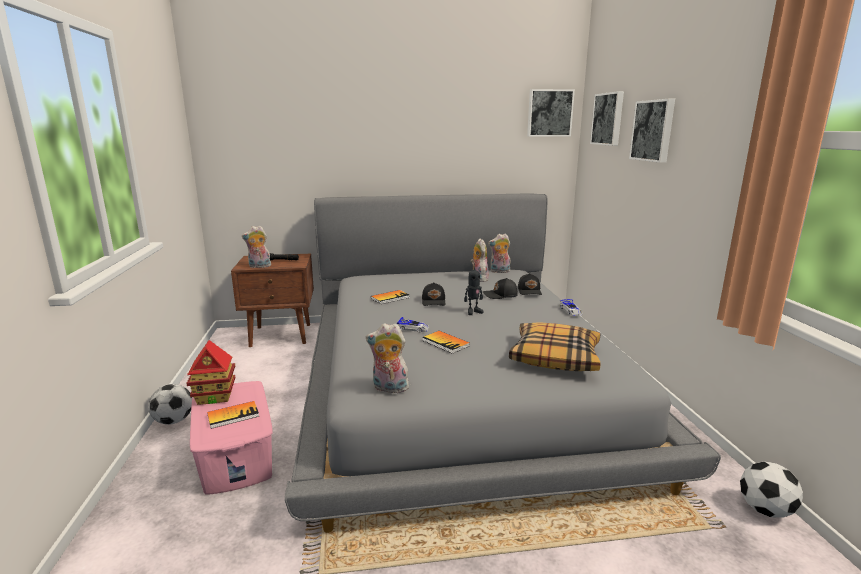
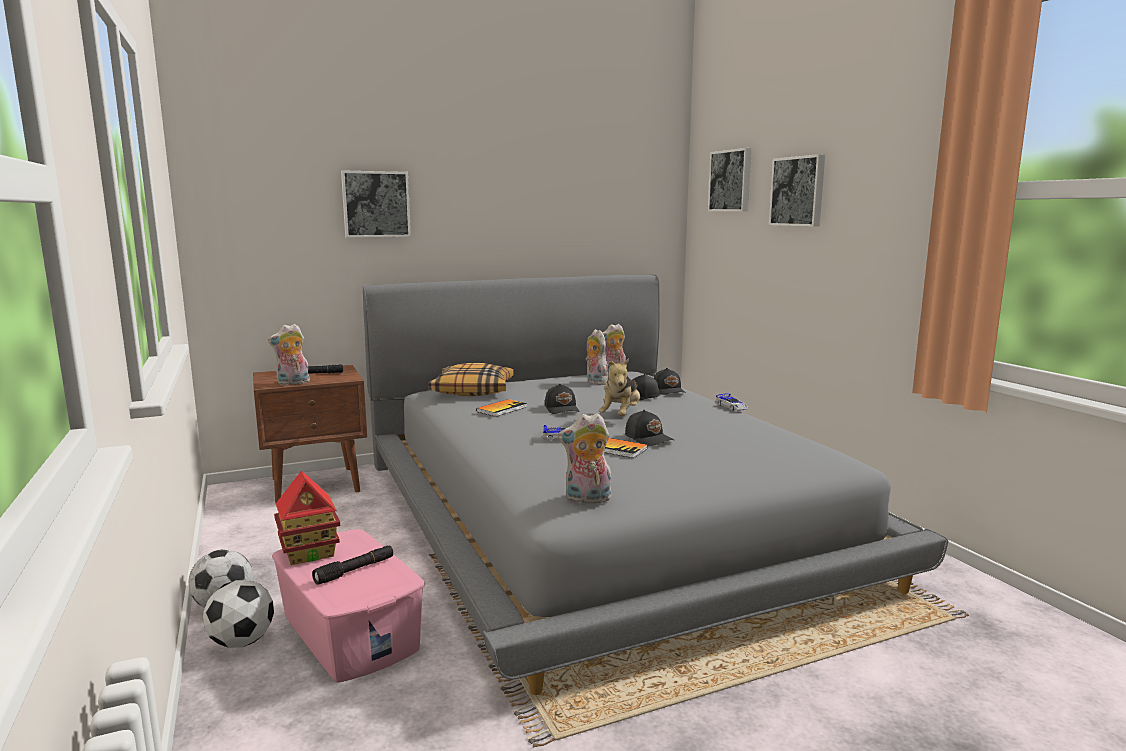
camera: 15 degrees left, 5 degrees down
(233, 415) = (355, 571): book -> black flashlight
(473, 312) = (621, 416): toy robot -> plush toy
(479, 336) = (649, 438): none -> black cap
(549, 113) = (652, 175): picture -> picture (376, 204)
(555, 357) = (752, 451): pillow -> pillow (473, 390)
(765, 510) = (996, 594): football -> football (242, 642)

